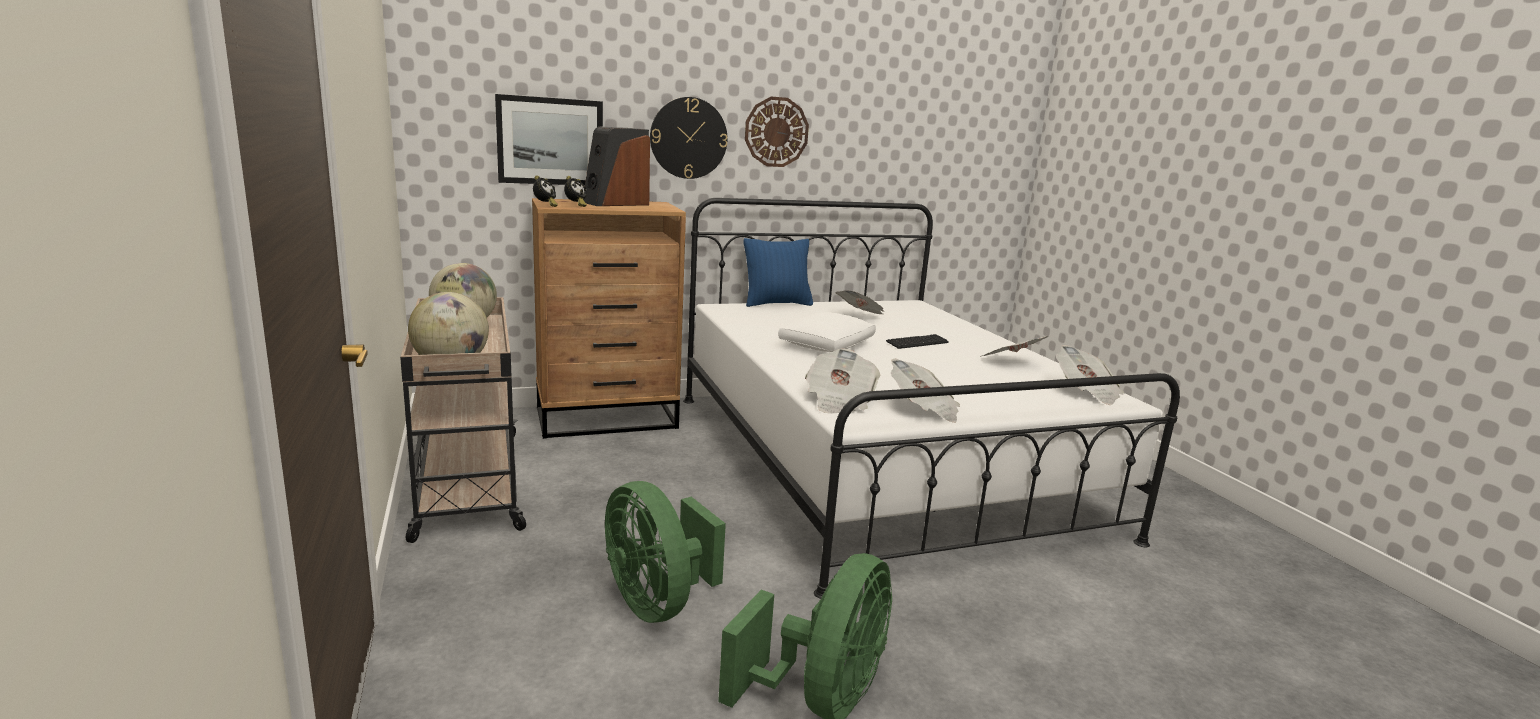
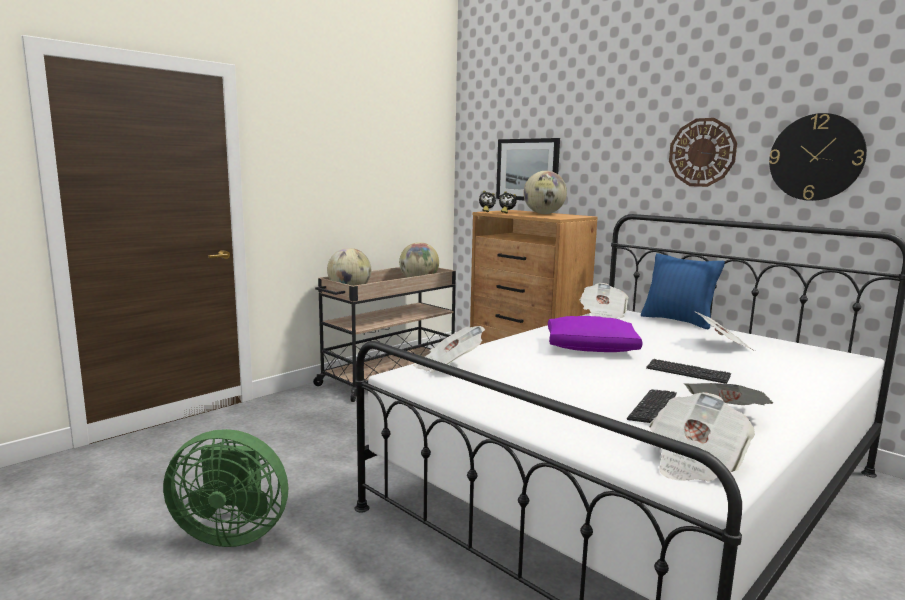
camera: 65 degrees right, 5 degrees down
(615, 203) = (543, 214): speaker -> globe
(657, 602) = (306, 455): green fan -> none
(688, 138) = (621, 162): wall clock -> wall clock (816, 157)
(826, 346) = (590, 347): white pillow -> purple pillow
(923, 410) = (475, 393): newspaper -> newspaper (602, 315)
(987, 373) = (652, 408): none -> keyboard

